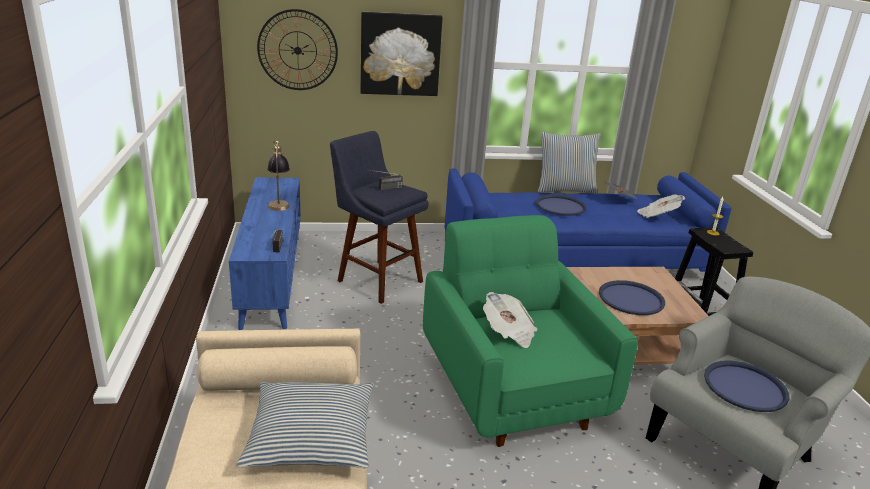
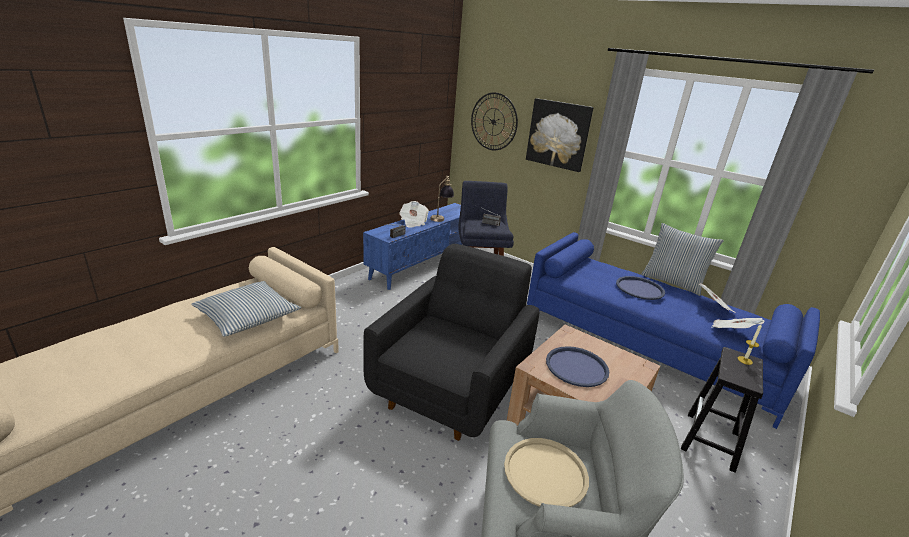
camera: 45 degrees right, 0 degrees up
(509, 332) = (438, 334): newspaper -> newspaper (413, 222)
(512, 390) = (451, 387): green armchair -> black armchair
(745, 387) = (545, 473): blue tray -> beige tray

